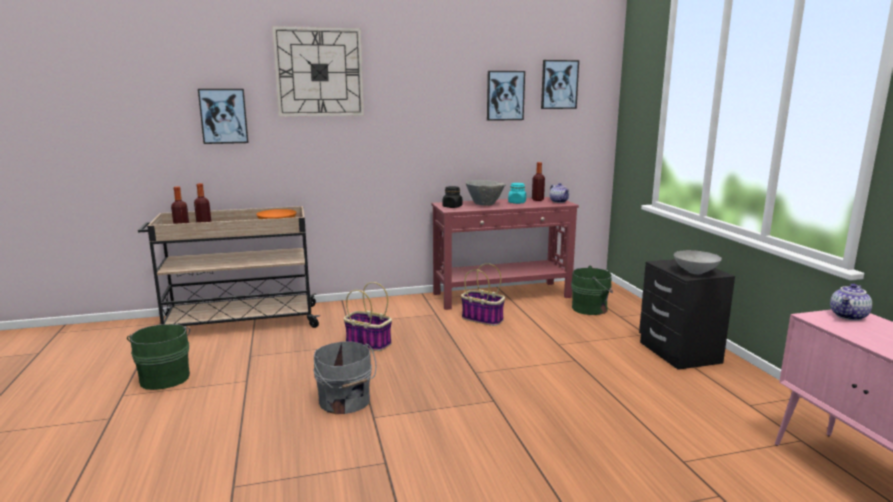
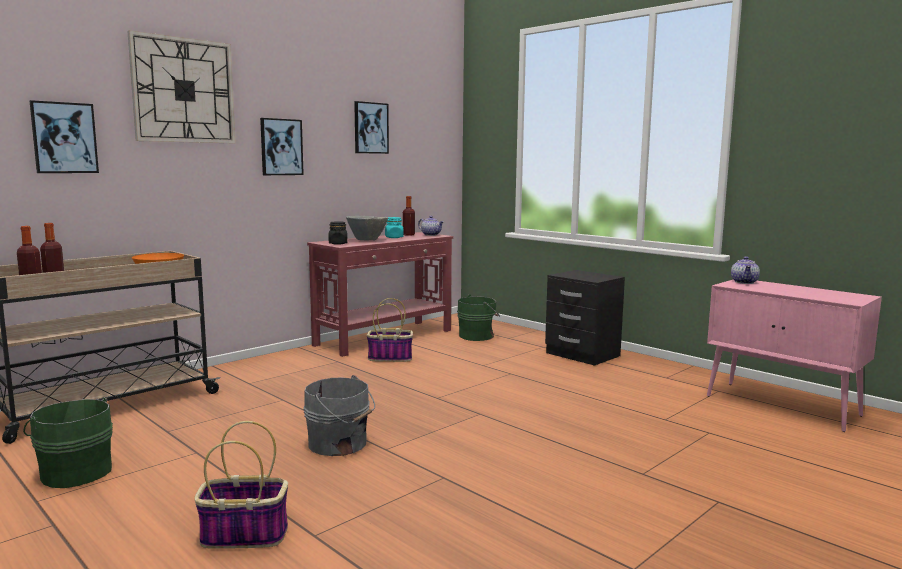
camera: 30 degrees left, 5 degrees down
(367, 343) = (296, 395): basket -> basket (242, 536)
(559, 84) = (415, 119): picture -> picture (281, 147)
(695, 272) = (594, 277): grey bowl -> none

